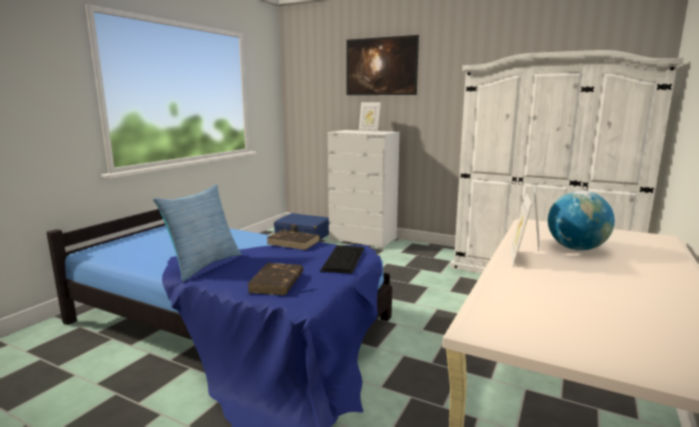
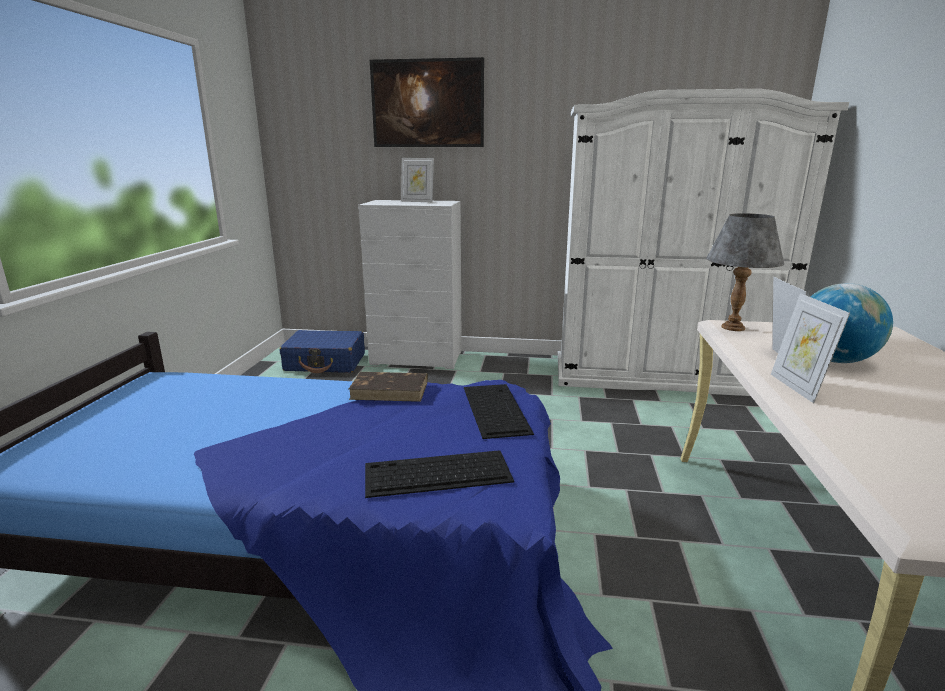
camera: 20 degrees left, 5 degrees up
(203, 265) = (271, 459): pillow -> none
(276, 282) = (436, 473): brown book -> keyboard
(530, 224) = (732, 327): none -> grey table lamp

